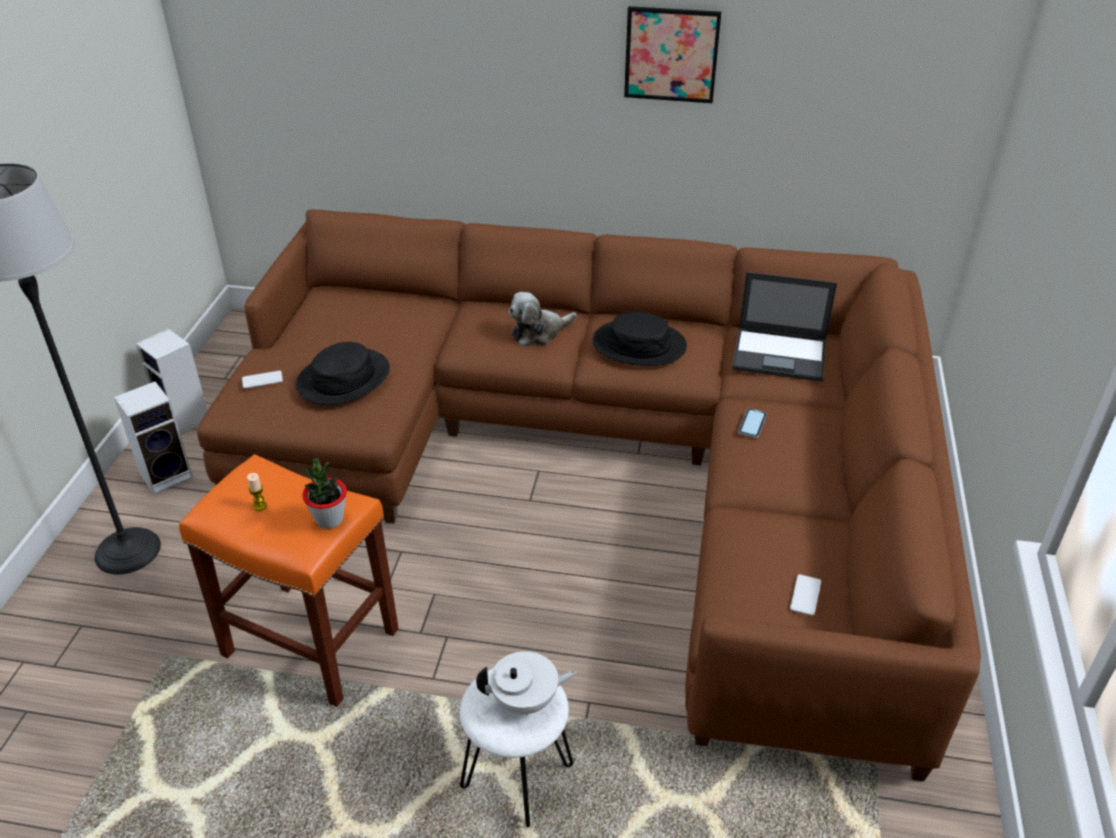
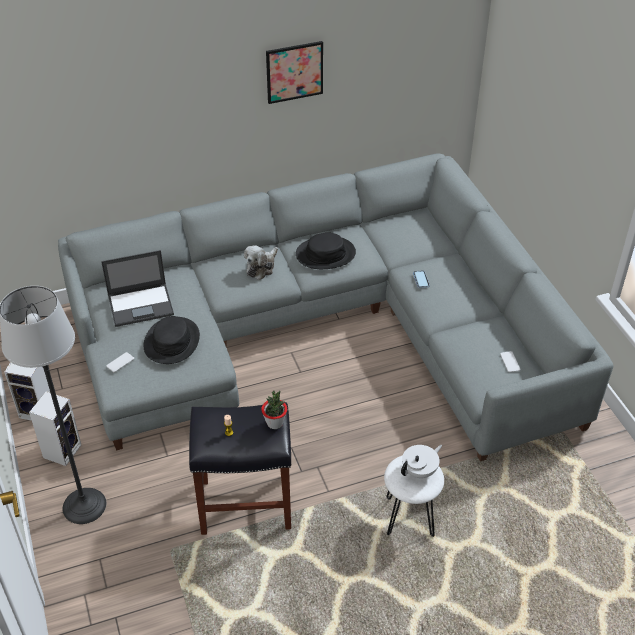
camera: 30 degrees left, 5 degrees up
(313, 642) = (247, 503): orange stool -> black stool
(610, 461) = (327, 330): brown sofa -> grey sofa
(780, 355) = (406, 232): laptop -> laptop (141, 305)

